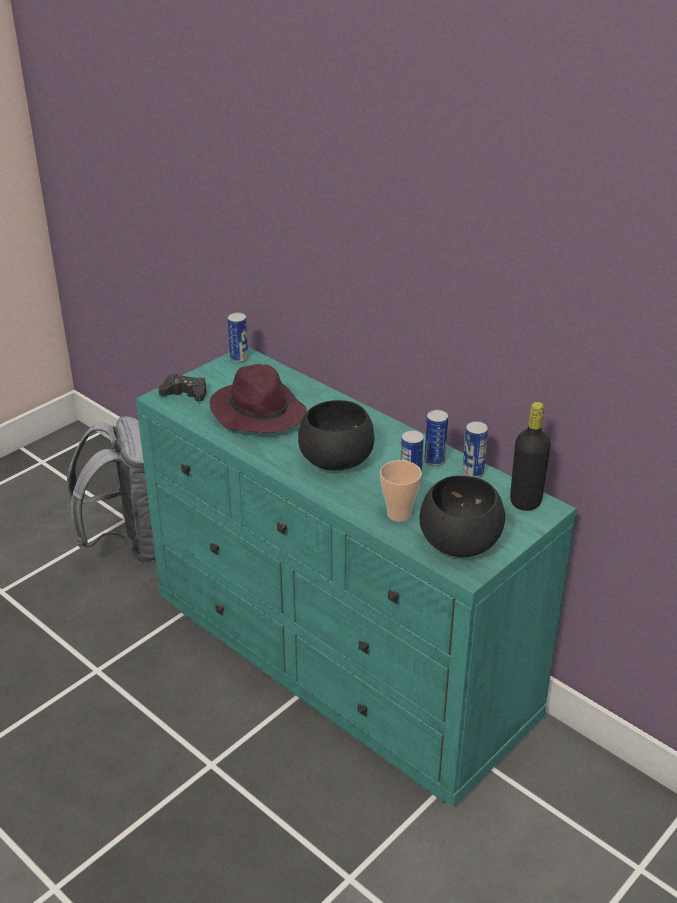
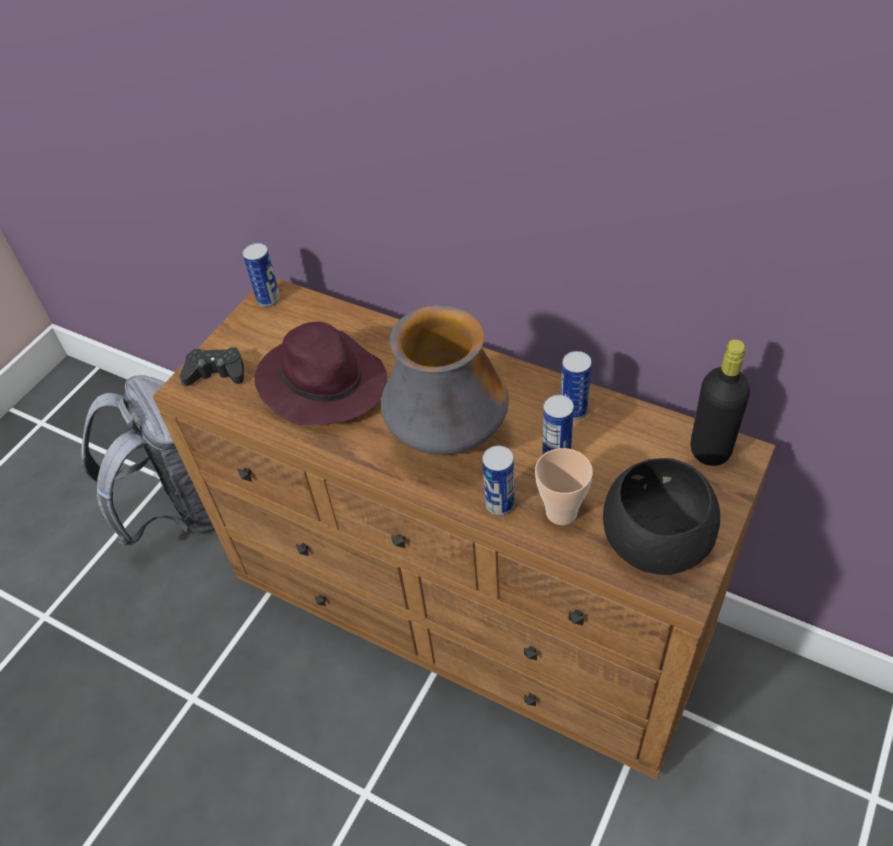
camera: 10 degrees left, 15 degrees up
(335, 460) = (448, 439): black bowl -> vase
(342, 661) = (470, 610): turquoise dresser -> brown dresser
(472, 473) = (628, 419): can -> can (499, 504)

